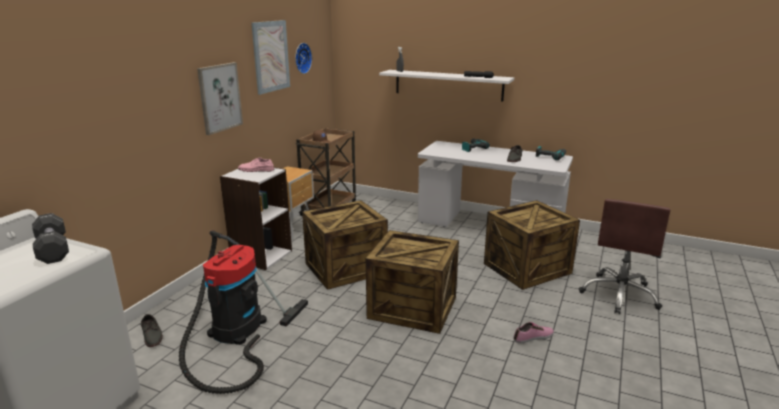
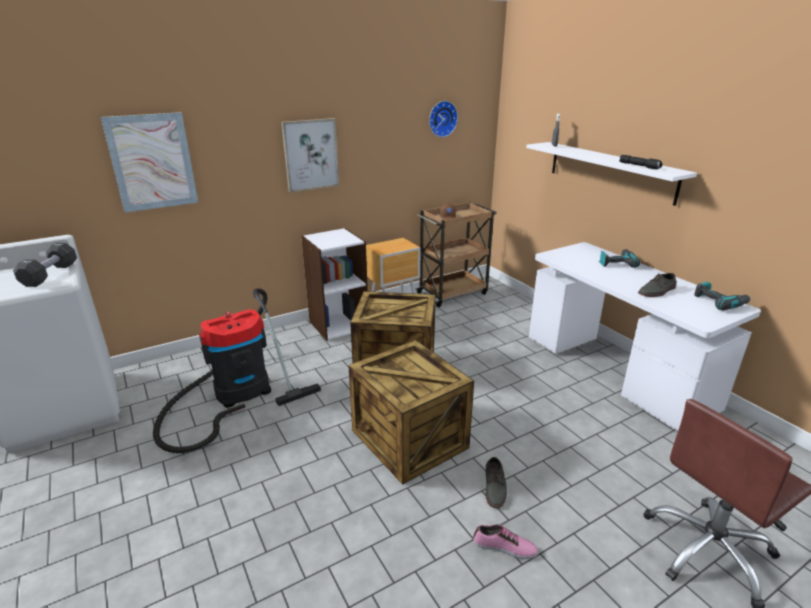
camera: 35 degrees right, 5 degrees up
(152, 335) = (184, 369): grey shoe -> grey shoe (495, 487)
(256, 170) = (339, 236): pink shoe -> none
(271, 56) = (392, 114): picture -> picture (152, 162)
(526, 268) = (604, 447): crate -> none

